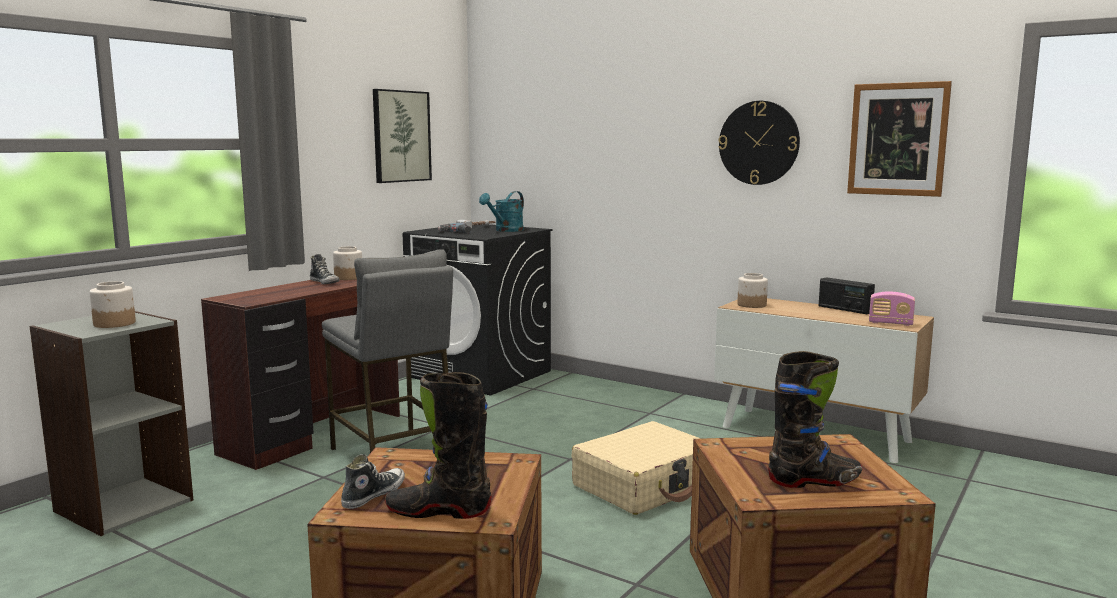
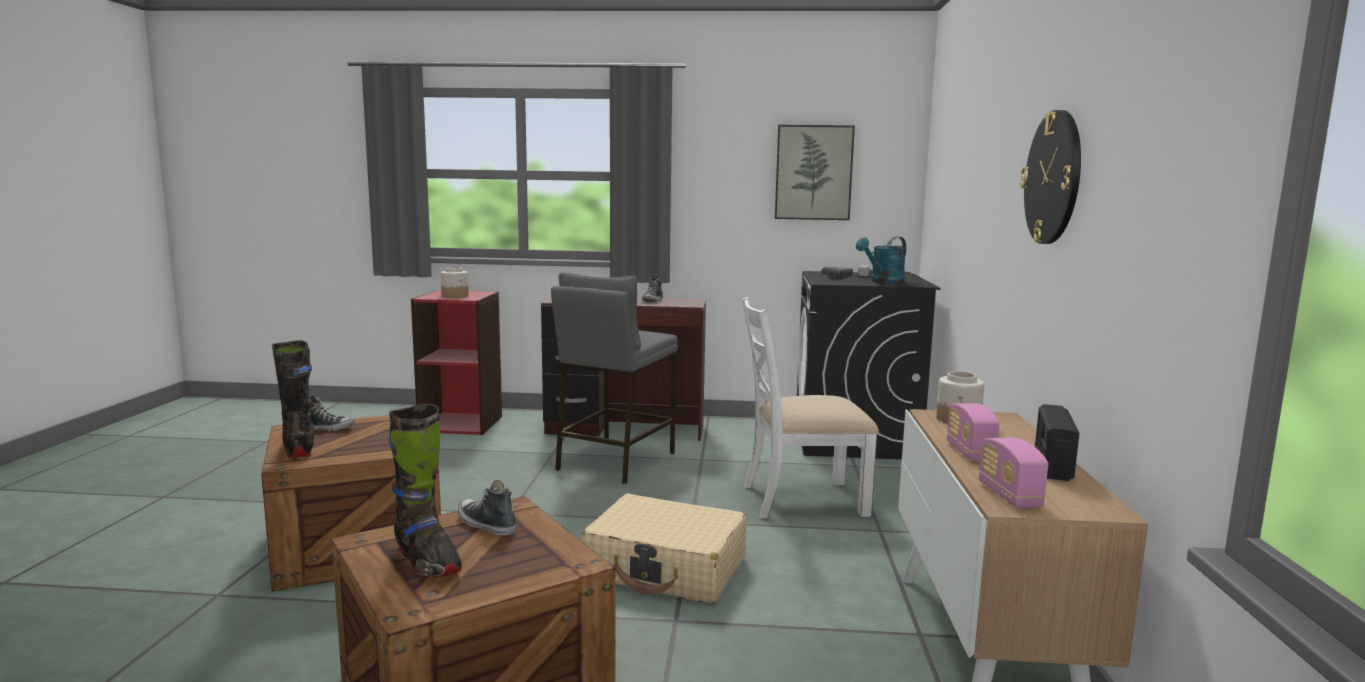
camera: 60 degrees right, 0 degrees up
(123, 505) = (461, 423): grey bookcase -> red bookcase
(349, 277) = (682, 301): jar -> none
(505, 230) = (883, 282): turquoise watering can -> turquoise watering can turned 45 degrees counterclockwise
(573, 418) = (802, 499): none -> white chair
(749, 456) = (486, 524): none -> shoe
(817, 315) = (969, 453): none -> radio
(897, 139) = (1159, 168): picture -> none

